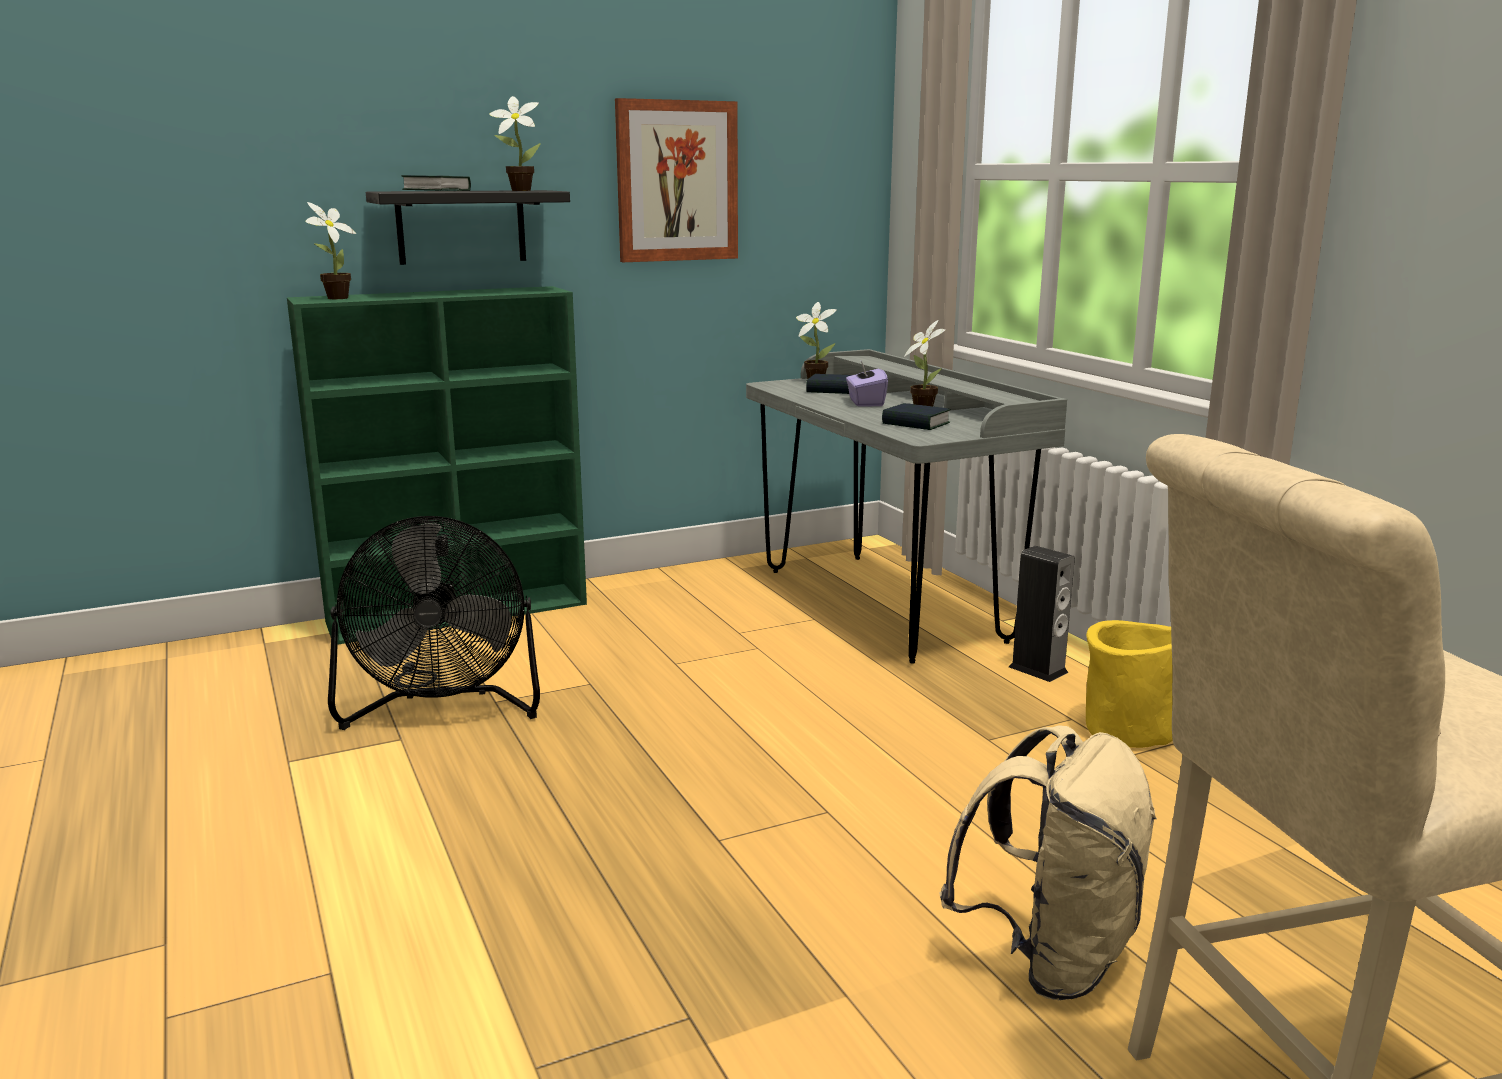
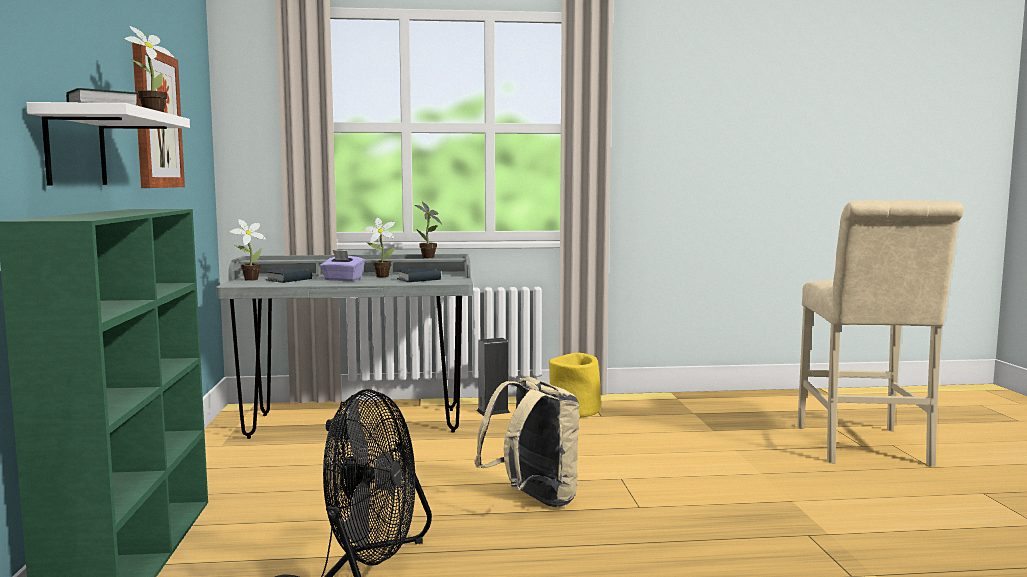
camera: 70 degrees left, 10 degrees down
(334, 298) = (73, 217): potted plant -> potted plant (429, 258)
(461, 227) = (75, 148): black shelf -> white shelf
(1049, 957) = (766, 462): beige backpack -> beige backpack (533, 500)

